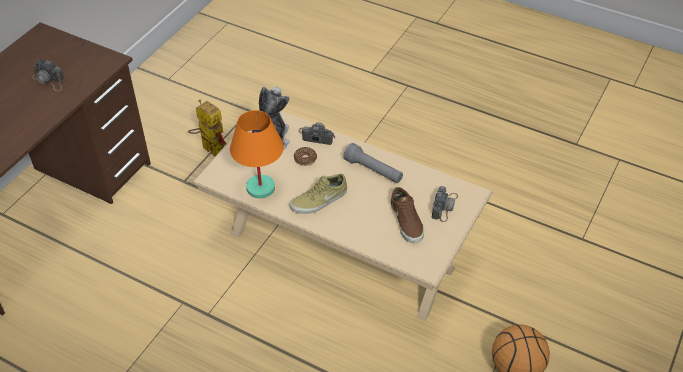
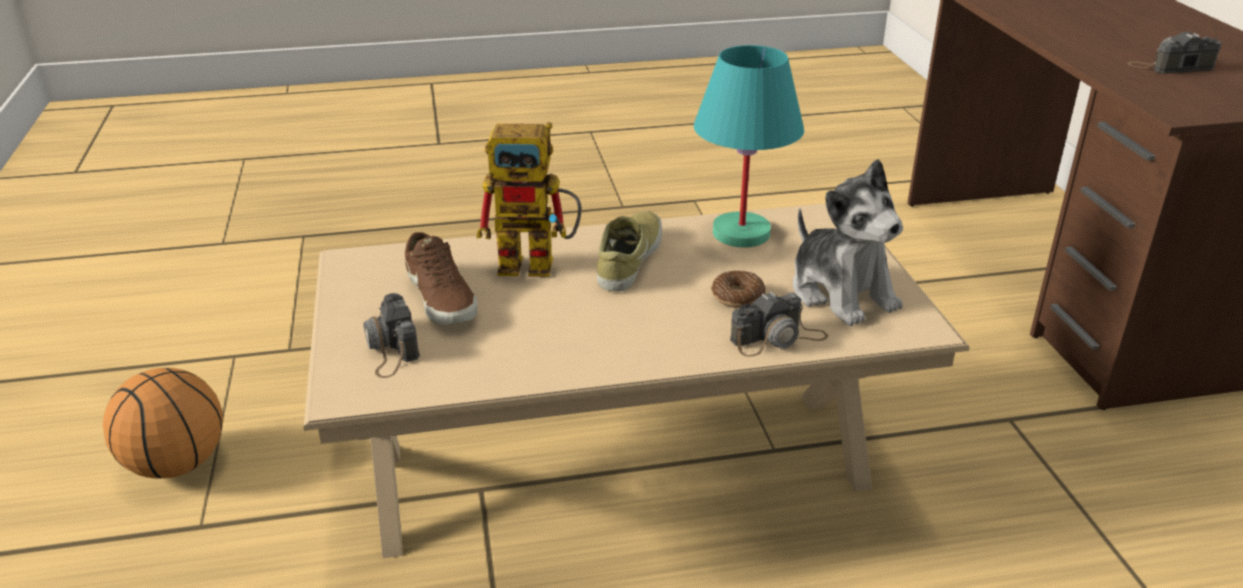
camera: 140 degrees right, 15 degrees down
(209, 148) = (1082, 493): toy robot -> toy robot (539, 263)
(261, 187) = (741, 234): orange table lamp -> turquoise table lamp
(373, 171) = (592, 337): grey flashlight -> none
(407, 221) = (443, 297): brown shoe -> brown shoe turned 150 degrees counterclockwise

